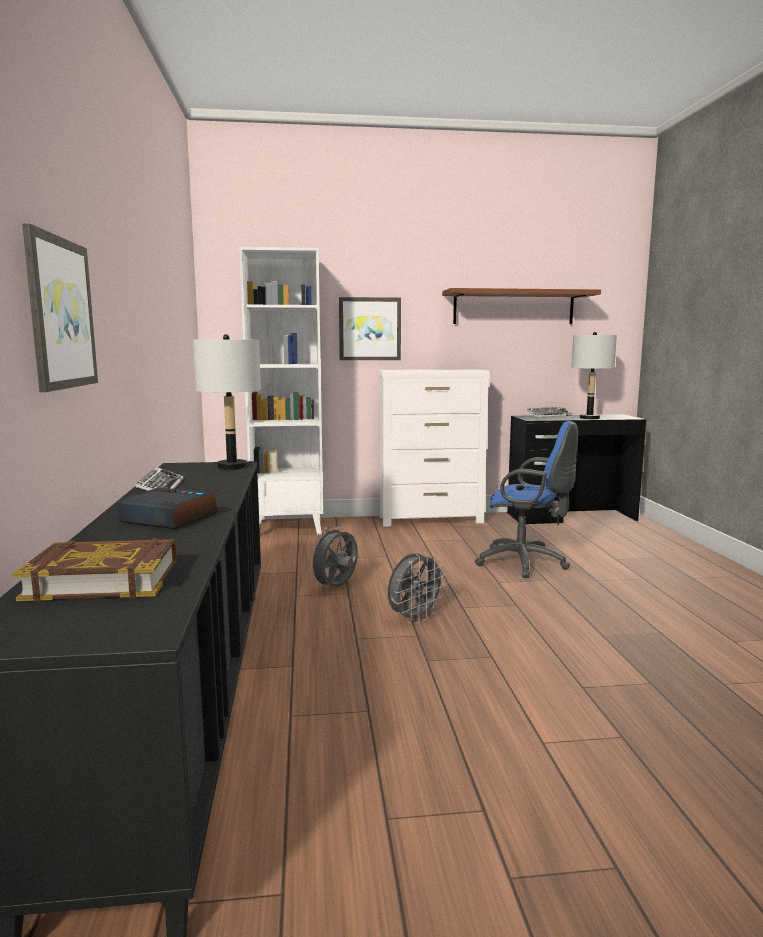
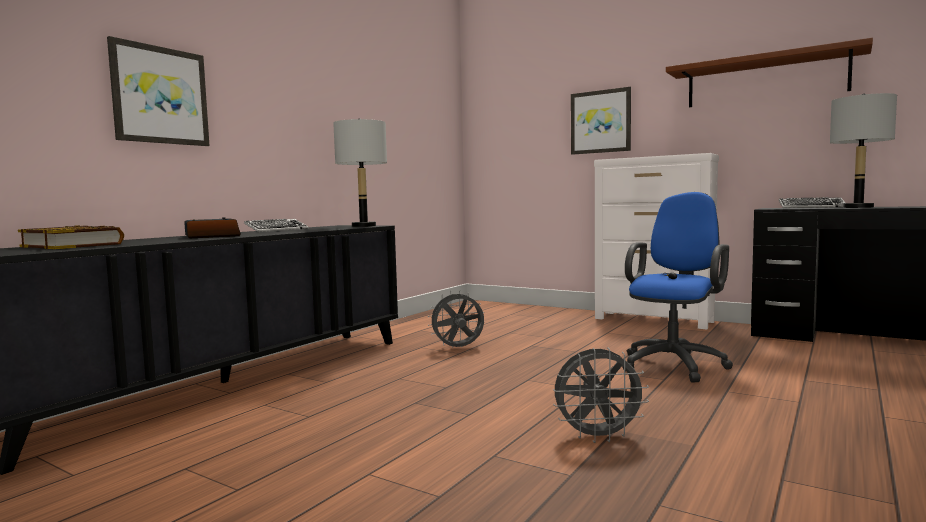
camera: 40 degrees right, 5 degrees down
(289, 527) = (513, 309): white bookcase -> none
(414, 618) = (469, 377): grey fan -> grey fan (598, 437)
(526, 563) = (675, 364): blue office chair -> blue office chair turned 120 degrees counterclockwise

